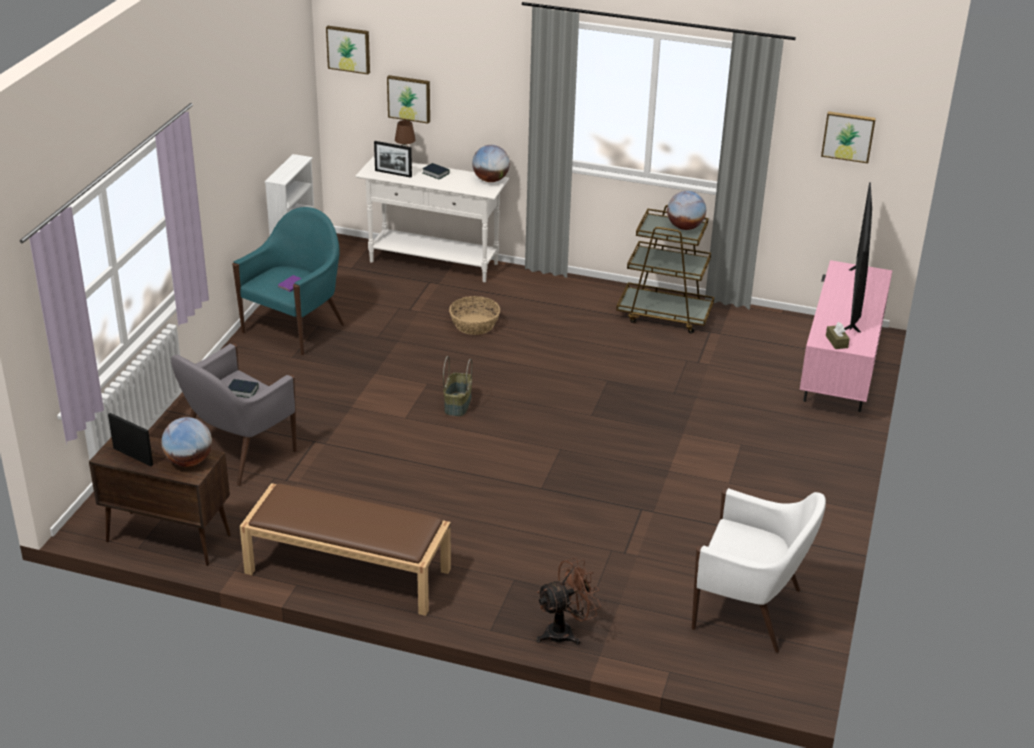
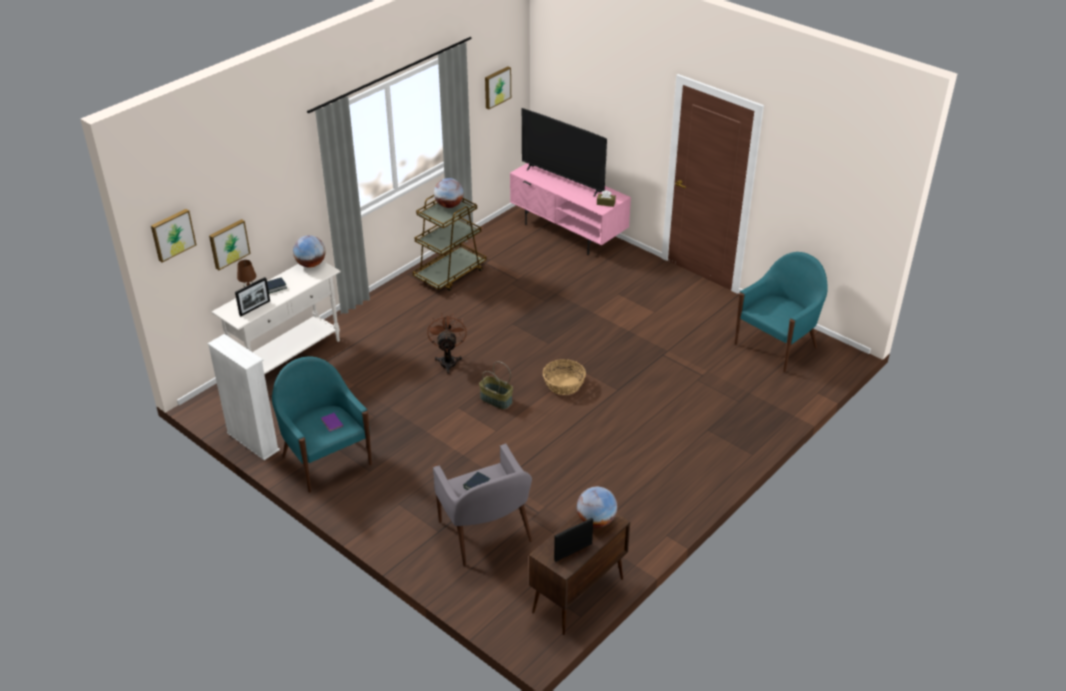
camera: 65 degrees left, 5 degrees up
(346, 571) = (663, 506): brown bench -> none
(474, 324) = (395, 363): basket -> basket (563, 384)
(565, 632) = (767, 422): brown fan -> brown fan (448, 360)
(749, 610) = (777, 345): white armchair -> turquoise armchair

